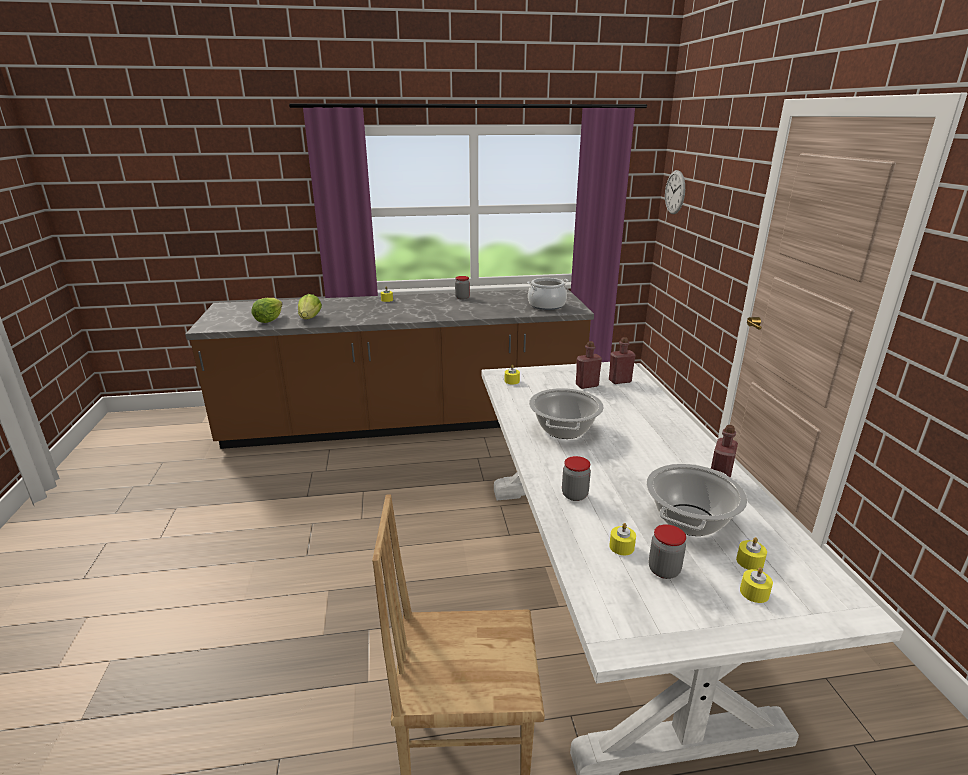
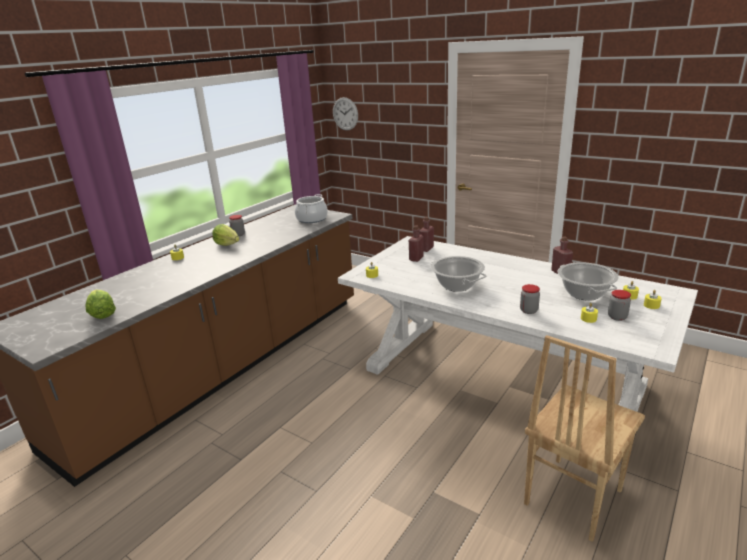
camera: 45 degrees left, 0 degrees up
(310, 318) = (144, 296): lettuce -> lettuce (227, 244)

